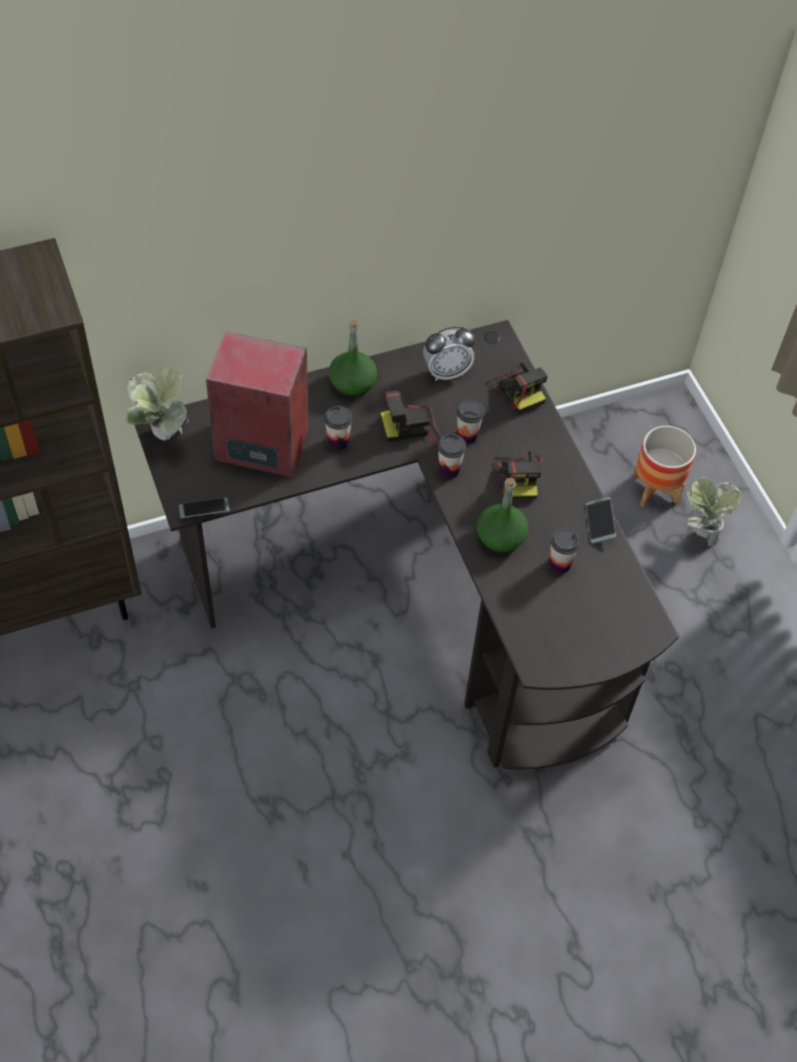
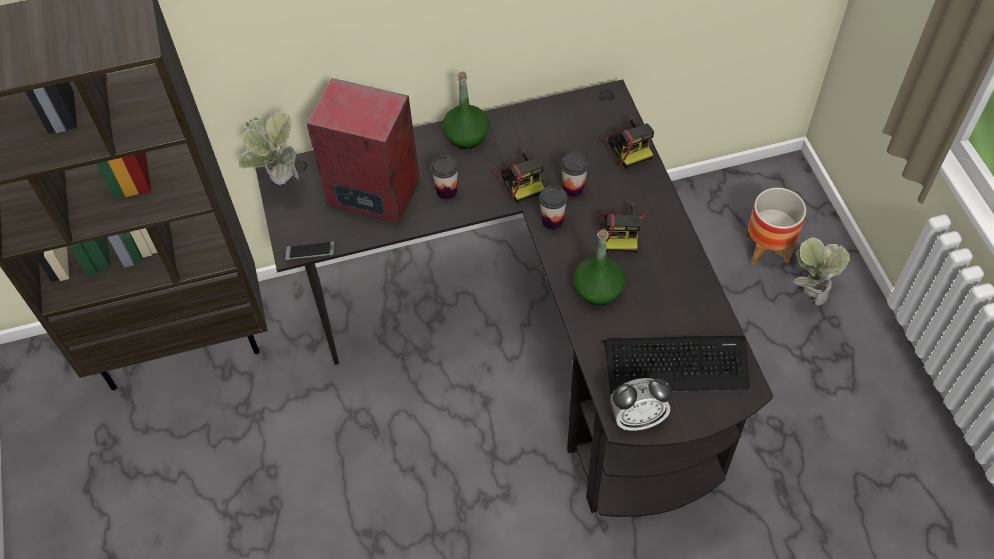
camera: 10 degrees right, 0 degrees up
(412, 427) = (520, 178): camera -> camera turned 105 degrees counterclockwise
(446, 372) = (558, 127): alarm clock -> alarm clock (637, 418)
(560, 564) = (655, 318): cup -> none
(584, 608) = (676, 364): none -> keyboard
(600, 523) = (699, 278): phone -> none

